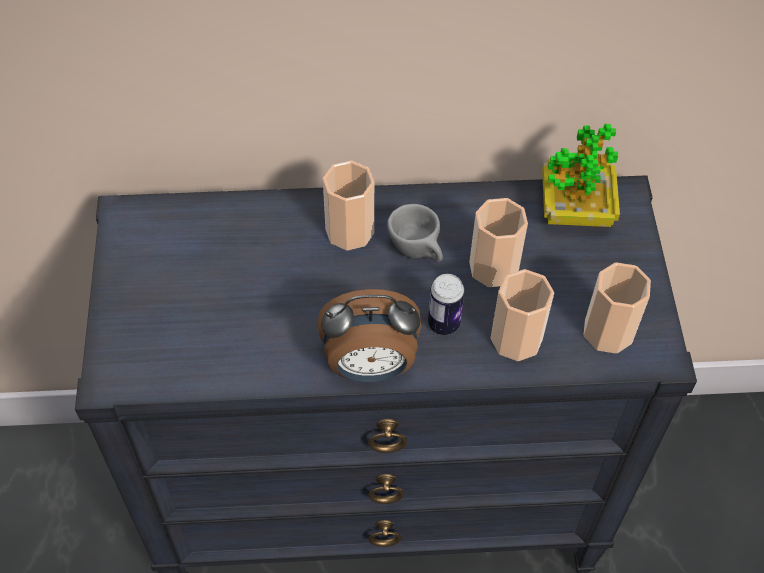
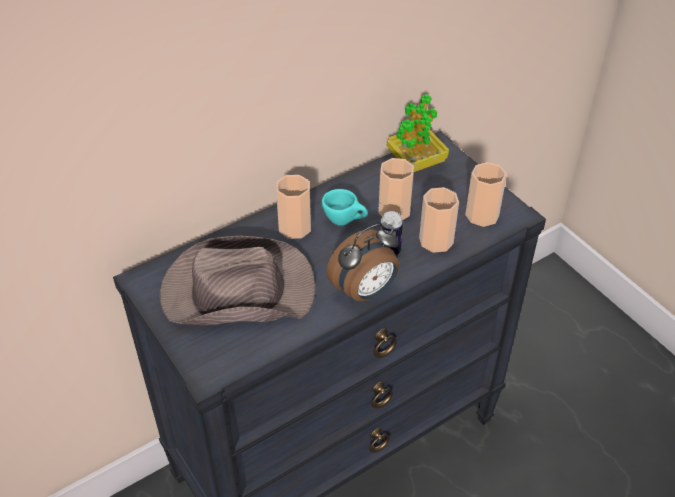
camera: 30 degrees left, 10 degrees down
(219, 284) = (236, 290): none -> brown hat
(418, 252) = (345, 221): grey cup -> turquoise cup

